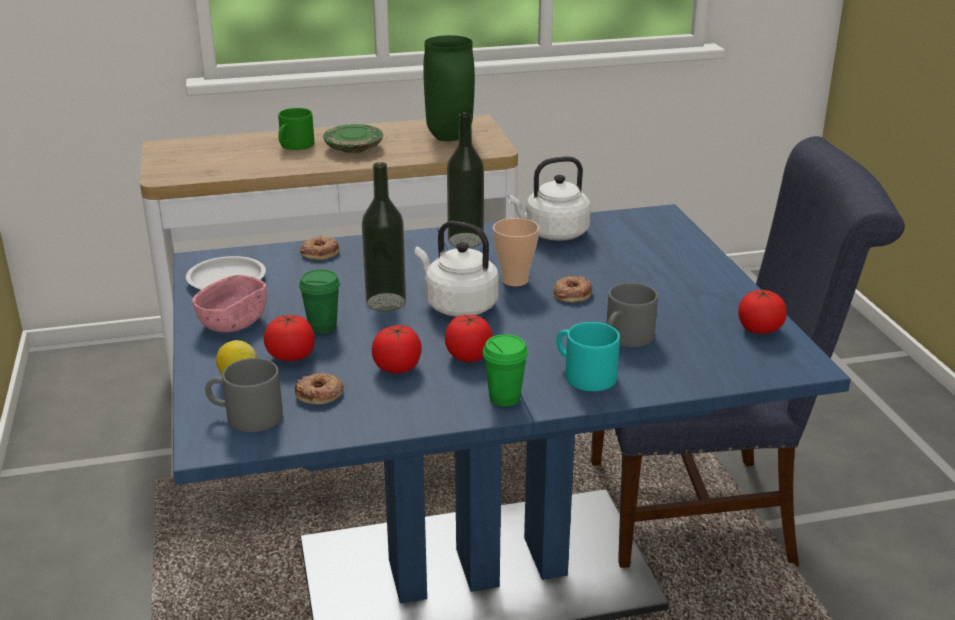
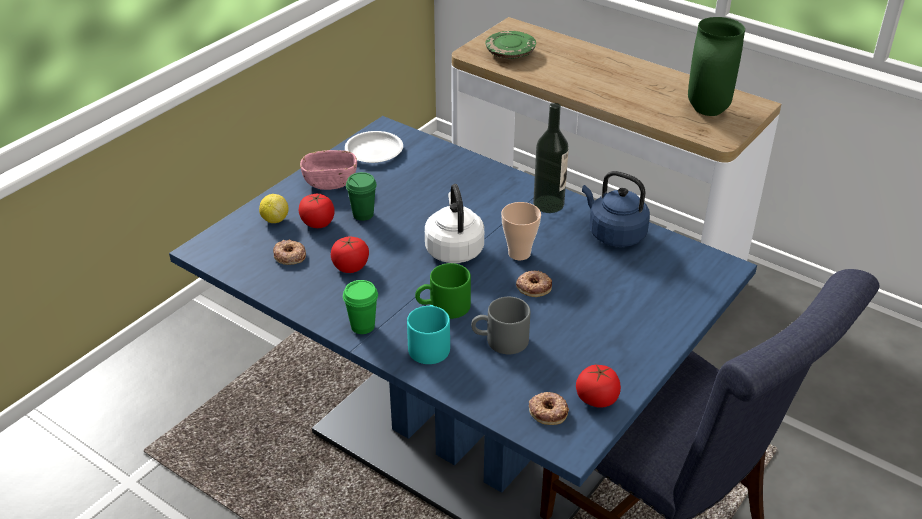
camera: 50 degrees right, 10 degrees up
(245, 417) = (239, 245): grey mug -> none
(294, 146) = (588, 66): green mug -> green mug (443, 307)
(319, 252) = (451, 161): donut -> donut (548, 411)
(354, 148) = (623, 86): green plate -> green plate (510, 53)
(386, 302) = (422, 220): bottle -> none
(469, 356) = (396, 286): tomato -> none
(553, 233) = (614, 234): white kettle -> blue kettle

